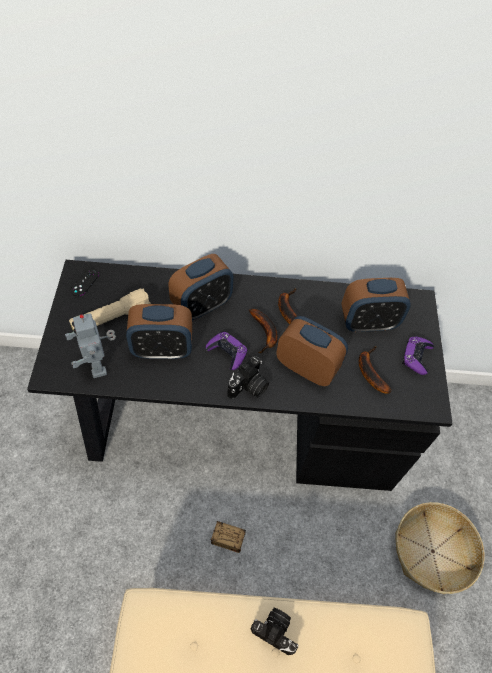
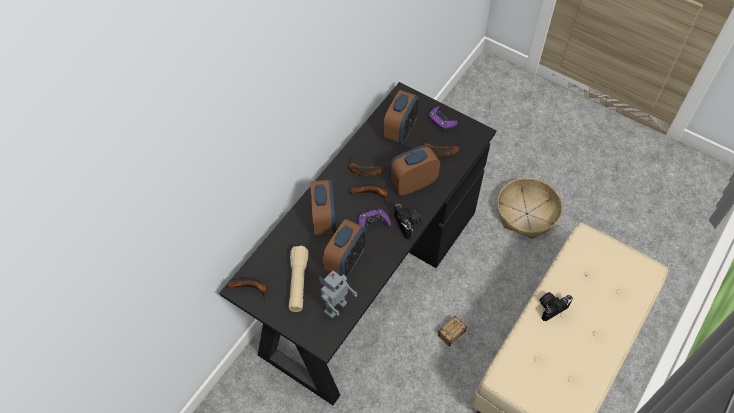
camera: 55 degrees left, 0 degrees up
(84, 281) = (251, 287): black game controller -> banana
(99, 365) = (334, 307): toy robot -> toy robot turned 60 degrees counterclockwise

